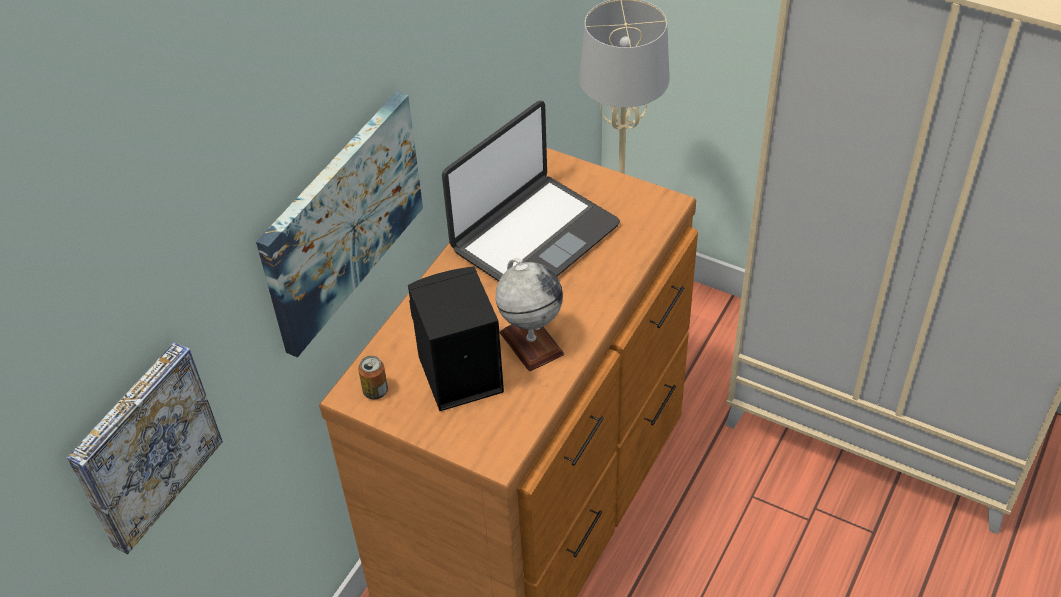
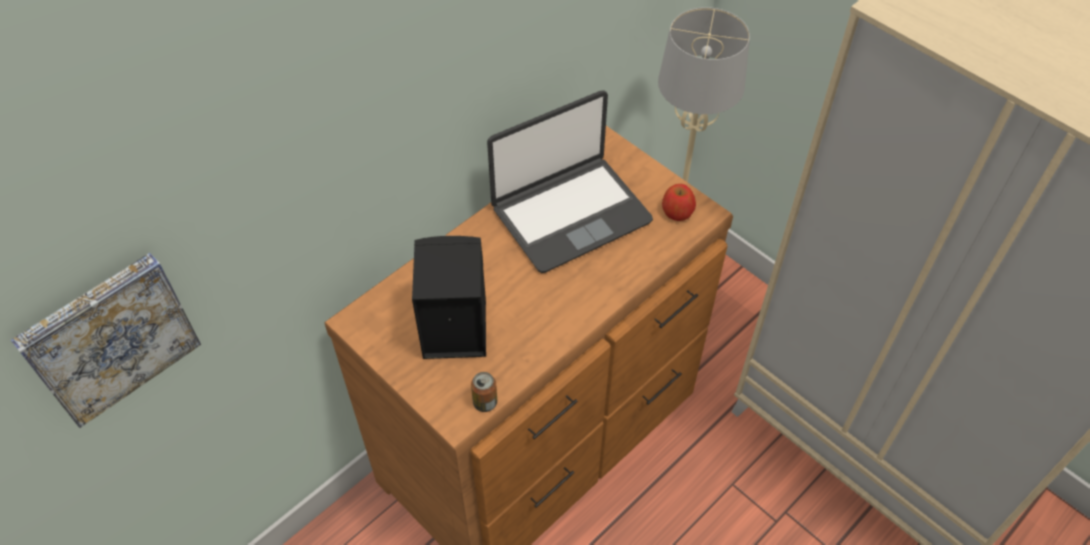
camera: 15 degrees right, 5 degrees up
(341, 221) = (367, 166): picture -> none
(375, 391) = (376, 323): can -> can (485, 402)
(531, 343) = (528, 316): globe -> none
(640, 208) = (677, 211): none -> apple

